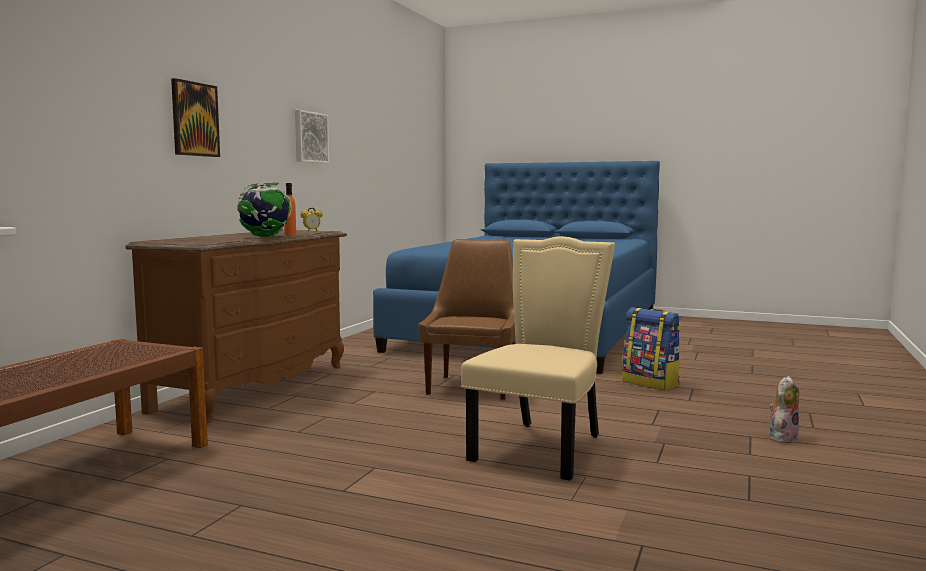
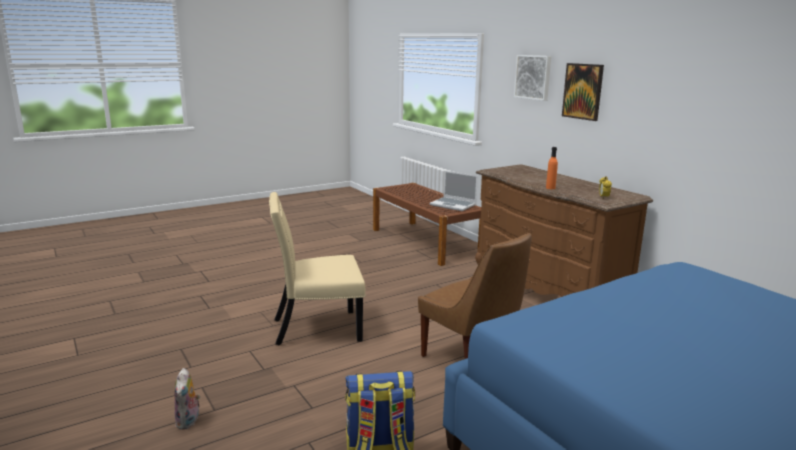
camera: 125 degrees right, 10 degrees up
(105, 352) = (454, 205): none -> laptop
(264, 237) = (531, 182): globe -> none
(310, 137) = (730, 110): picture -> picture (533, 77)
(539, 450) = (319, 328): beige chair -> beige chair turned 105 degrees clockwise

